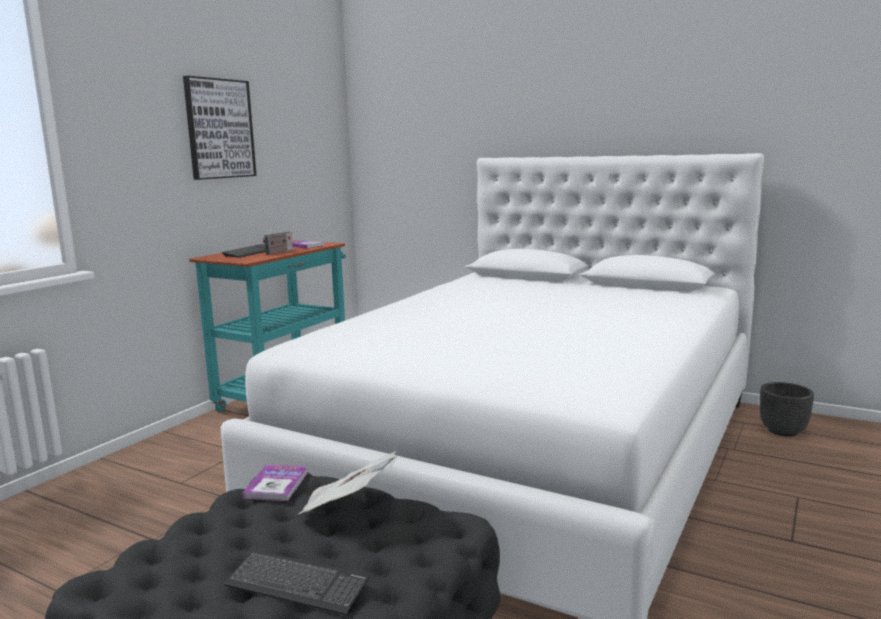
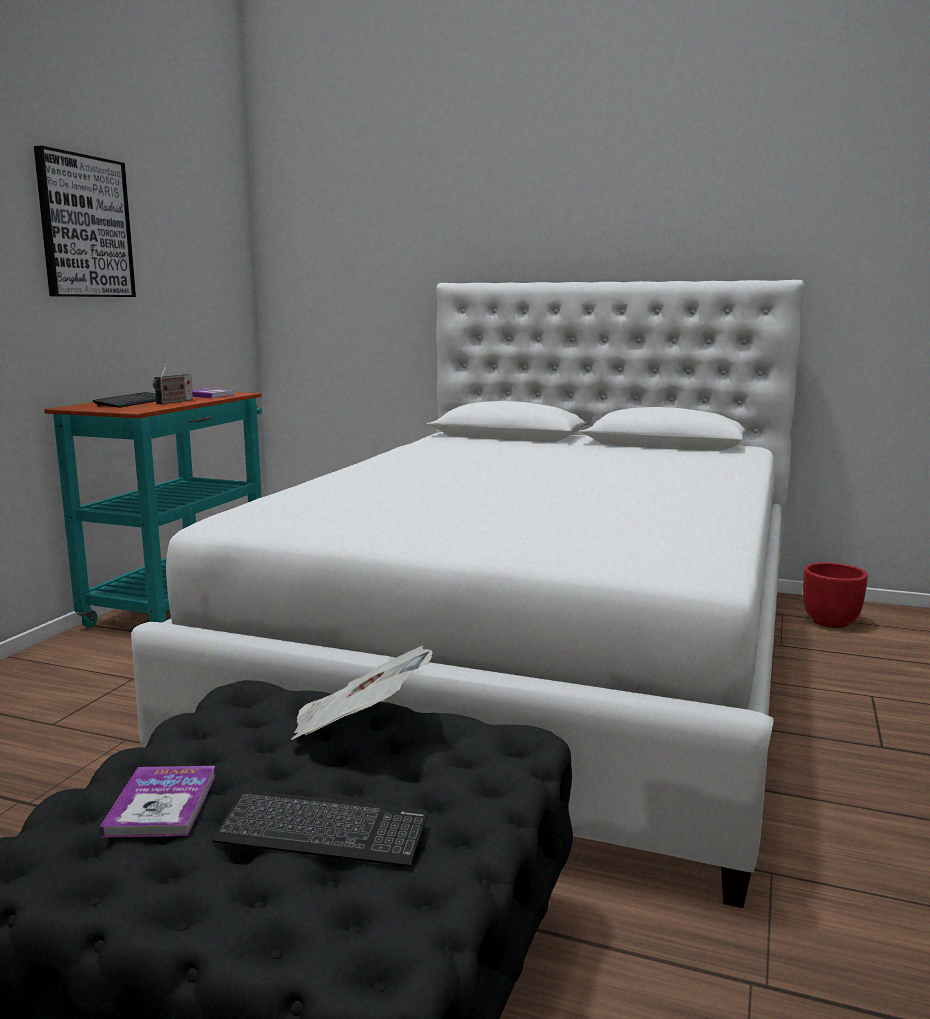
camera: 10 degrees left, 0 degrees up
(276, 484) = (242, 704): book -> book (161, 804)
(783, 431) = (831, 622): black planter -> red planter

